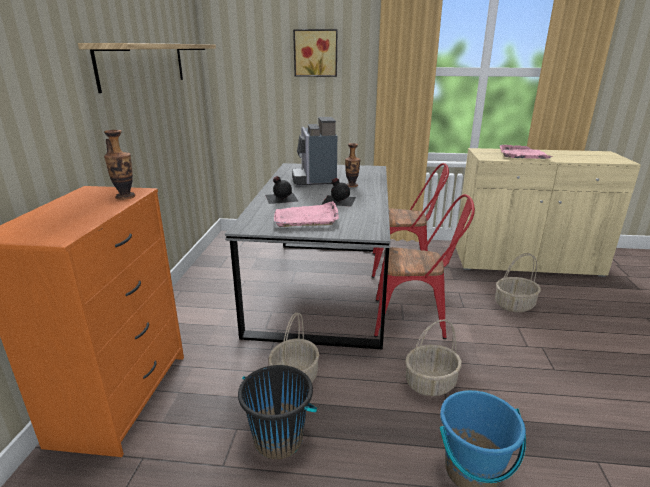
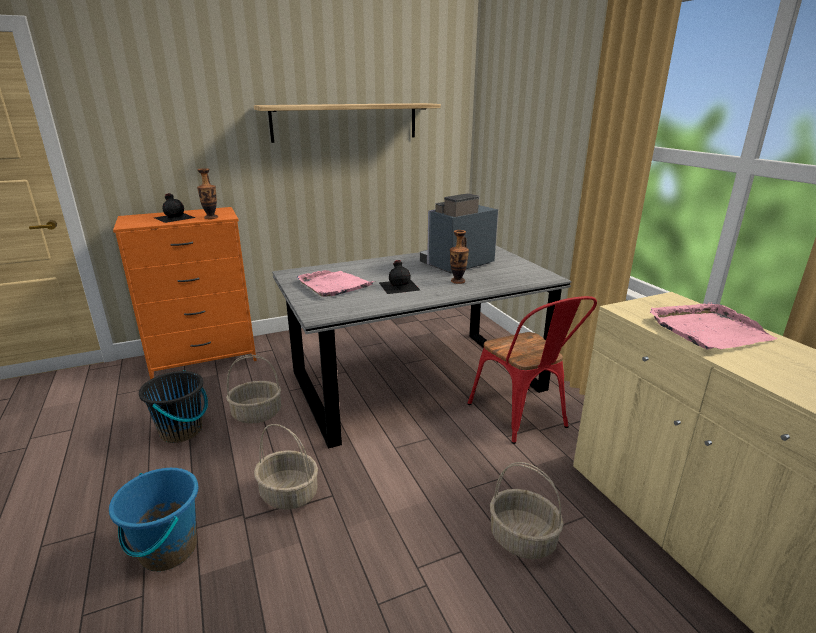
camera: 60 degrees right, 0 degrees up
(280, 198) = (377, 266): black bottle -> black bottle (174, 217)
(315, 53) = (548, 117): picture -> none
(416, 320) = (402, 457): red chair -> none

